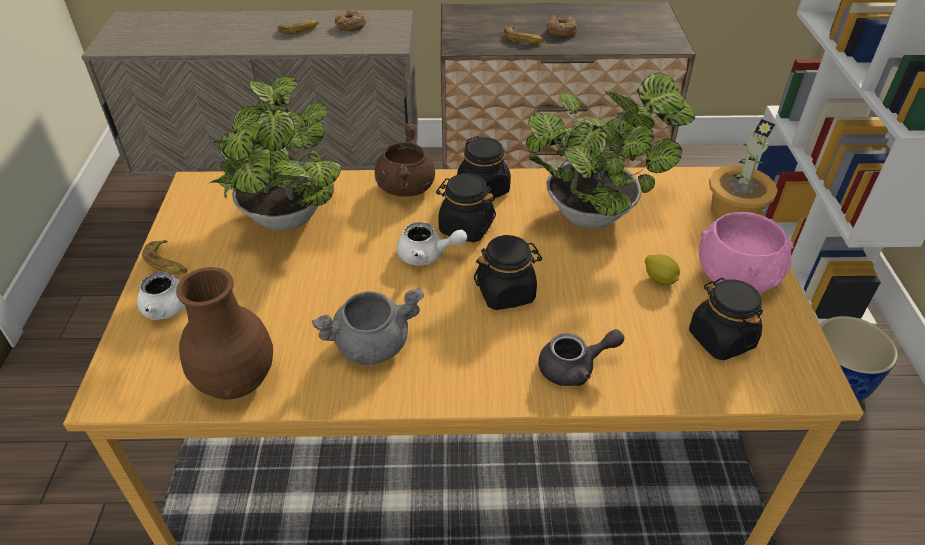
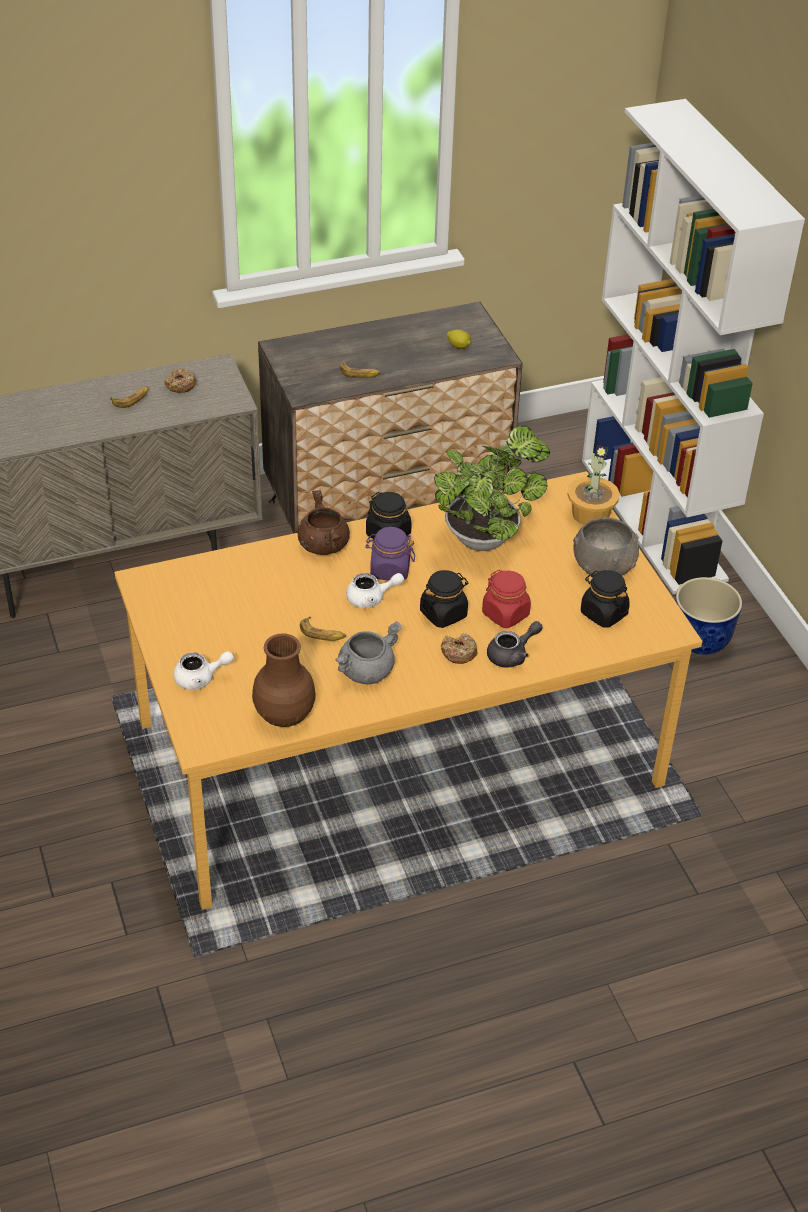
camera: 20 degrees left, 0 degrees up
(167, 263) = (170, 648): banana -> banana (322, 633)
(286, 221) = (242, 595): potted plant -> none
(465, 227) = (389, 570): black jar -> purple jar
(561, 32) = (391, 358): donut -> donut (458, 653)
(586, 310) = (506, 614): none -> red jar
(659, 279) = (550, 580): lemon -> lemon (458, 346)
(736, 277) = (604, 566): pink bowl -> grey bowl

